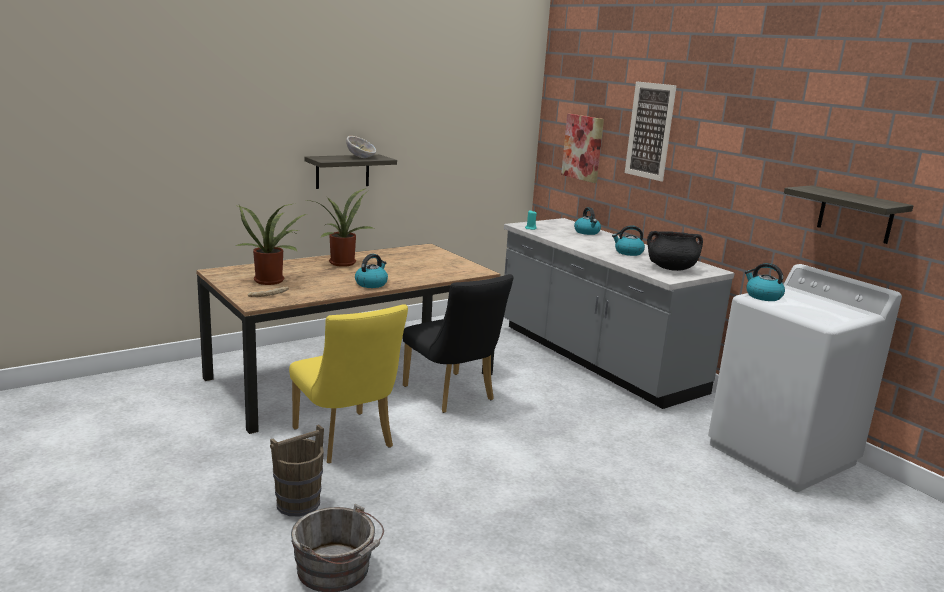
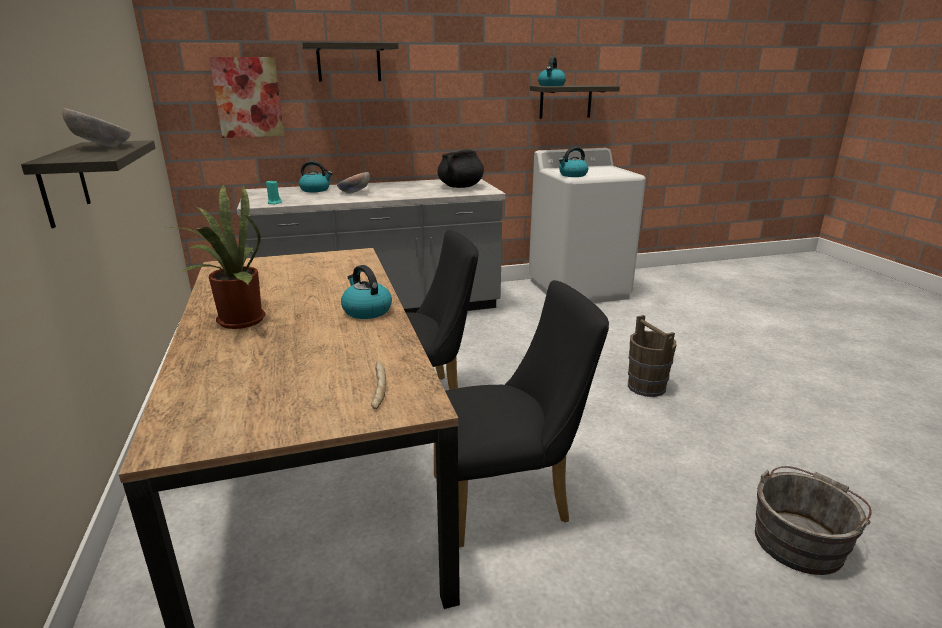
camera: 70 degrees left, 5 degrees up
(271, 280) = (286, 384): potted plant -> none
(298, 503) = (667, 560): brown bucket -> brown bucket (646, 386)
(346, 441) = (510, 498): yellow chair -> black chair
(590, 242) = (354, 193): none -> bowl
(628, 252) = (402, 189): kettle -> kettle (551, 86)
(650, 131) = (349, 62): picture -> shelf

